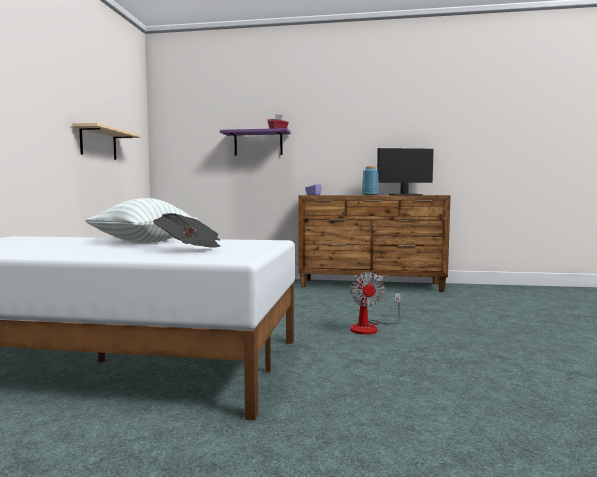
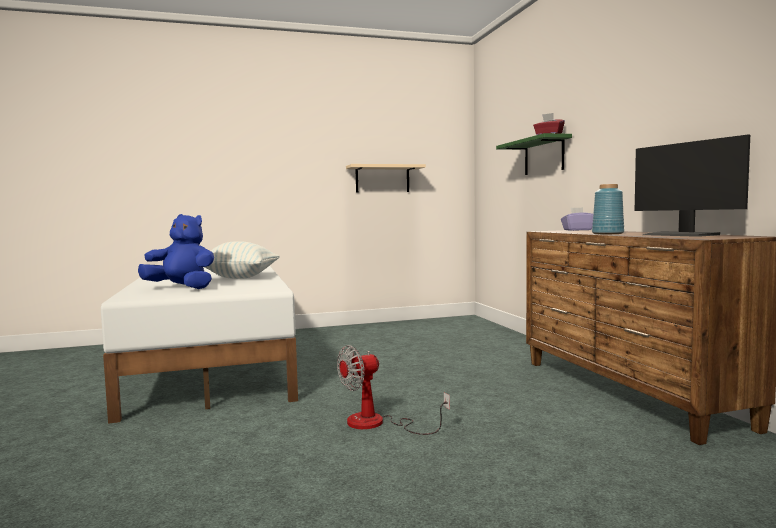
camera: 65 degrees right, 0 degrees up
(191, 250) = (182, 288): newspaper -> blue plush toy
(258, 143) = (544, 156): purple shelf -> green shelf

